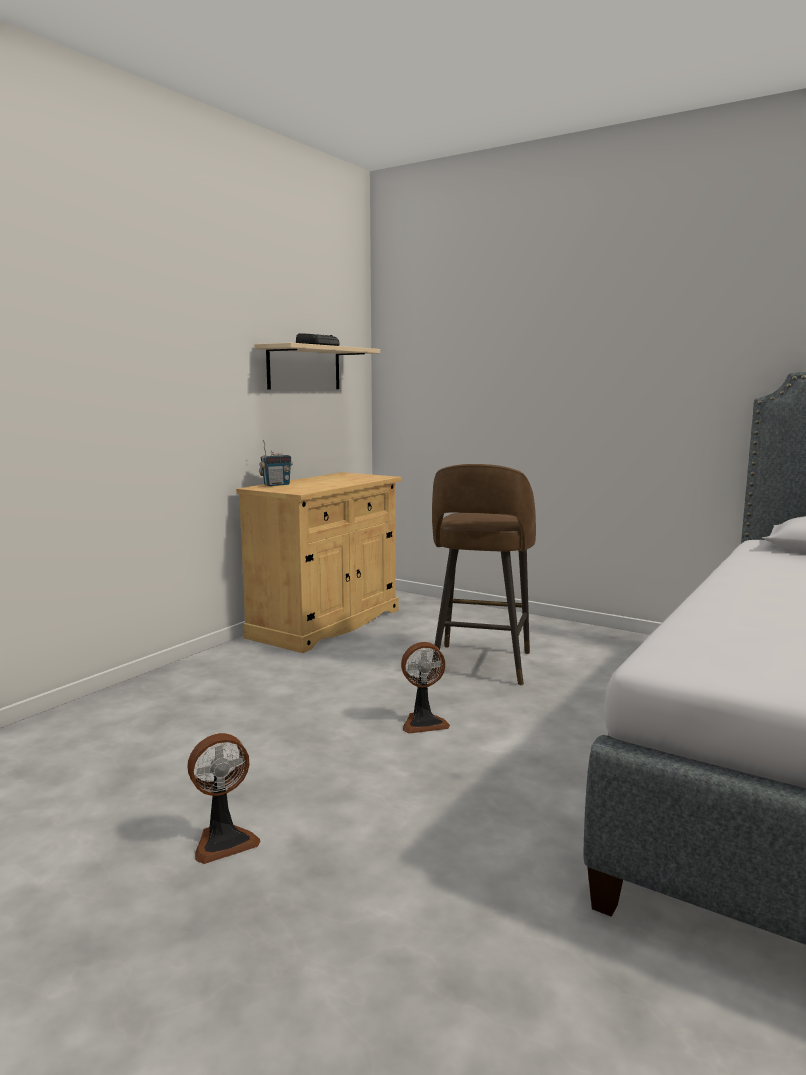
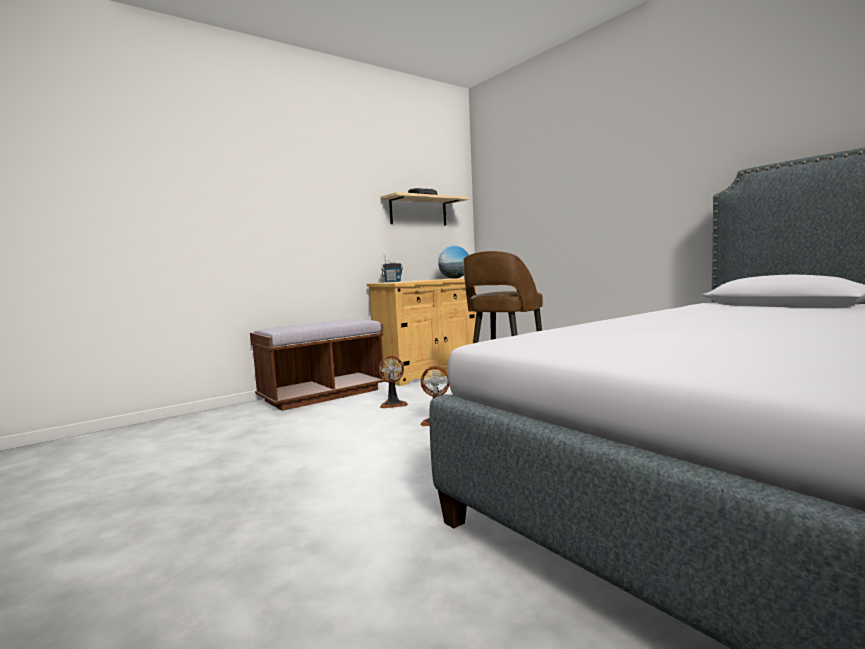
camera: 20 degrees right, 5 degrees down
(189, 681) = (323, 395): none -> brown bench
(223, 841) = (264, 464): fan -> fan (393, 404)
(362, 476) = (455, 278): none -> globe

